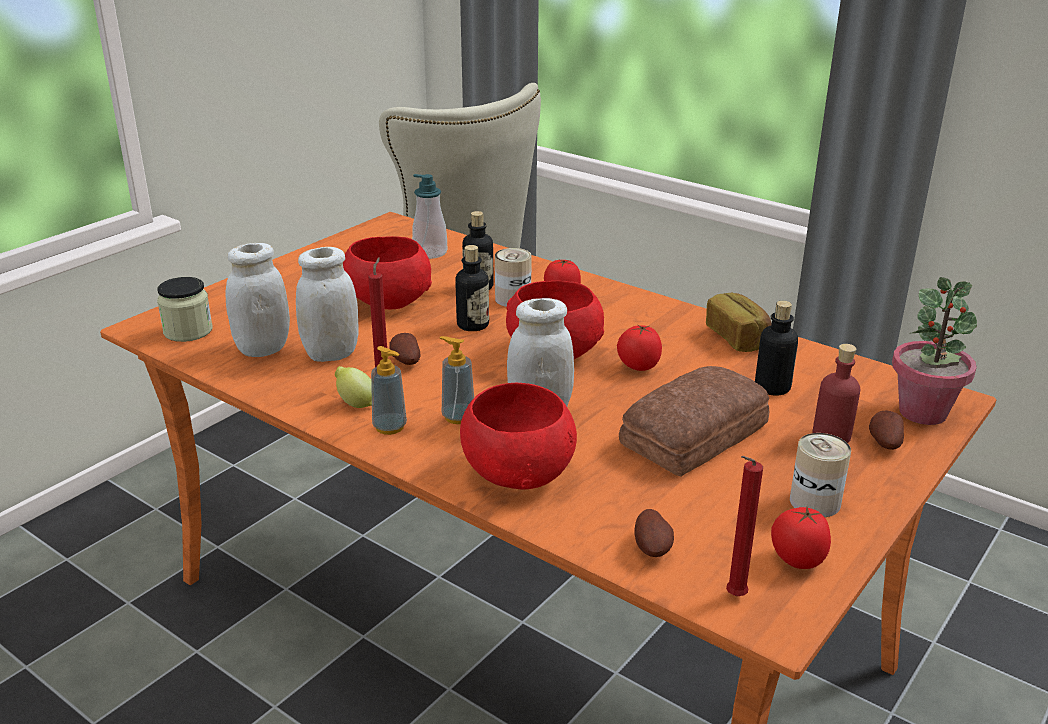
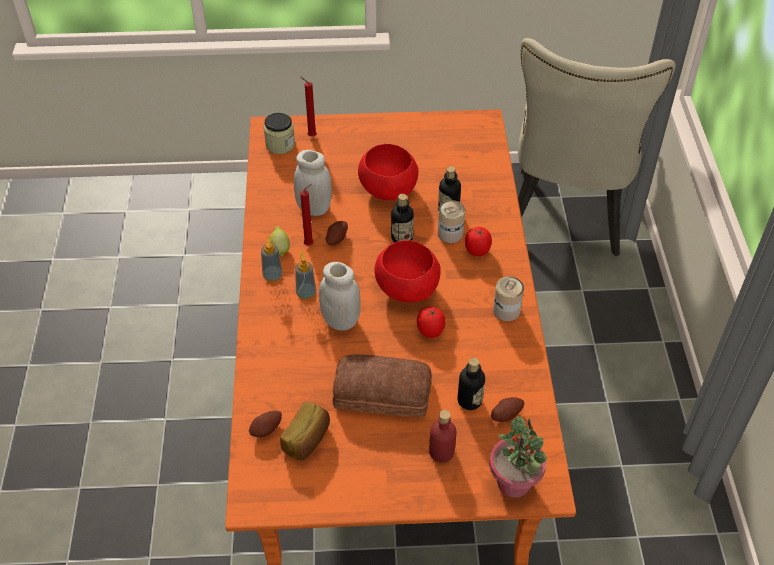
camera: 50 degrees right, 20 degrees up
(263, 349) = (293, 181): white jar -> none
(430, 253) = (466, 163): soap dispenser -> none
(517, 473) = (280, 346): red bowl -> none
(733, 597) = (256, 479): red candle -> red candle (310, 136)
(738, 338) = (515, 355): bread -> bread (307, 440)
(797, 560) = (307, 490): tomato -> none
(815, 502) = (365, 474): can -> can (506, 310)
(883, 443) = (457, 478): potato -> potato (505, 414)

